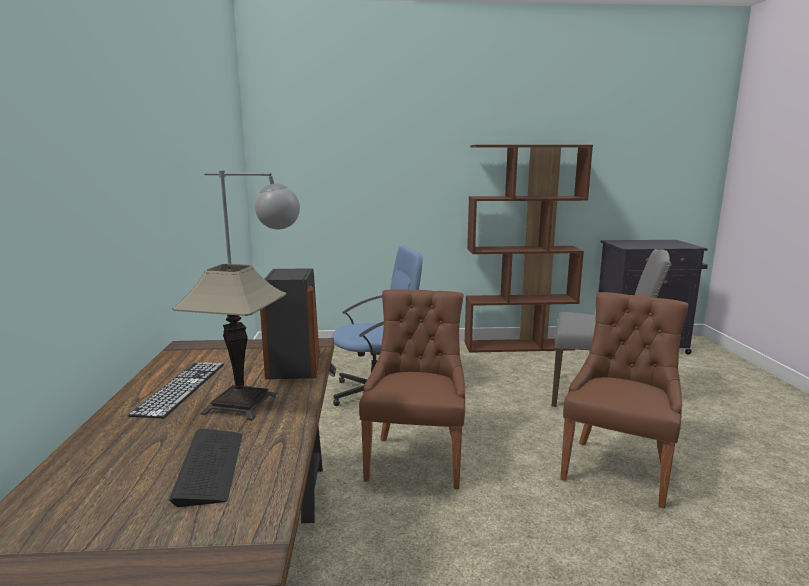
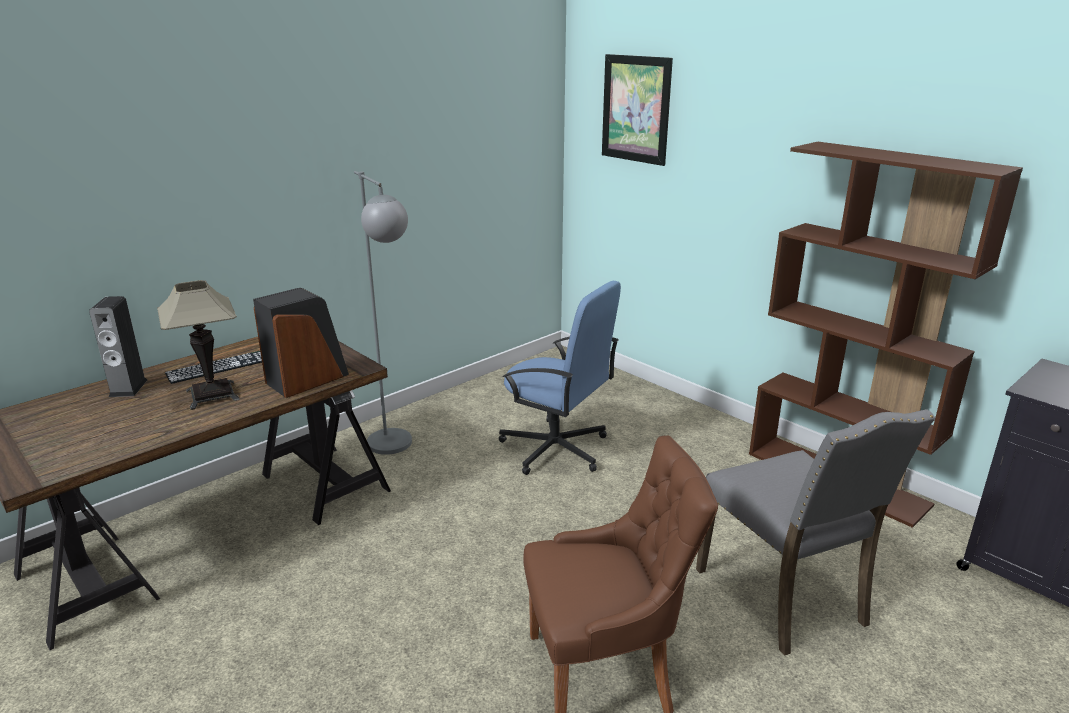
camera: 50 degrees right, 10 degrees up
(117, 443) = (128, 388): none -> speaker
(210, 467) = (116, 427): keyboard -> none
(321, 139) = (636, 109): none -> picture
(416, 459) = (462, 529): brown chair -> none

